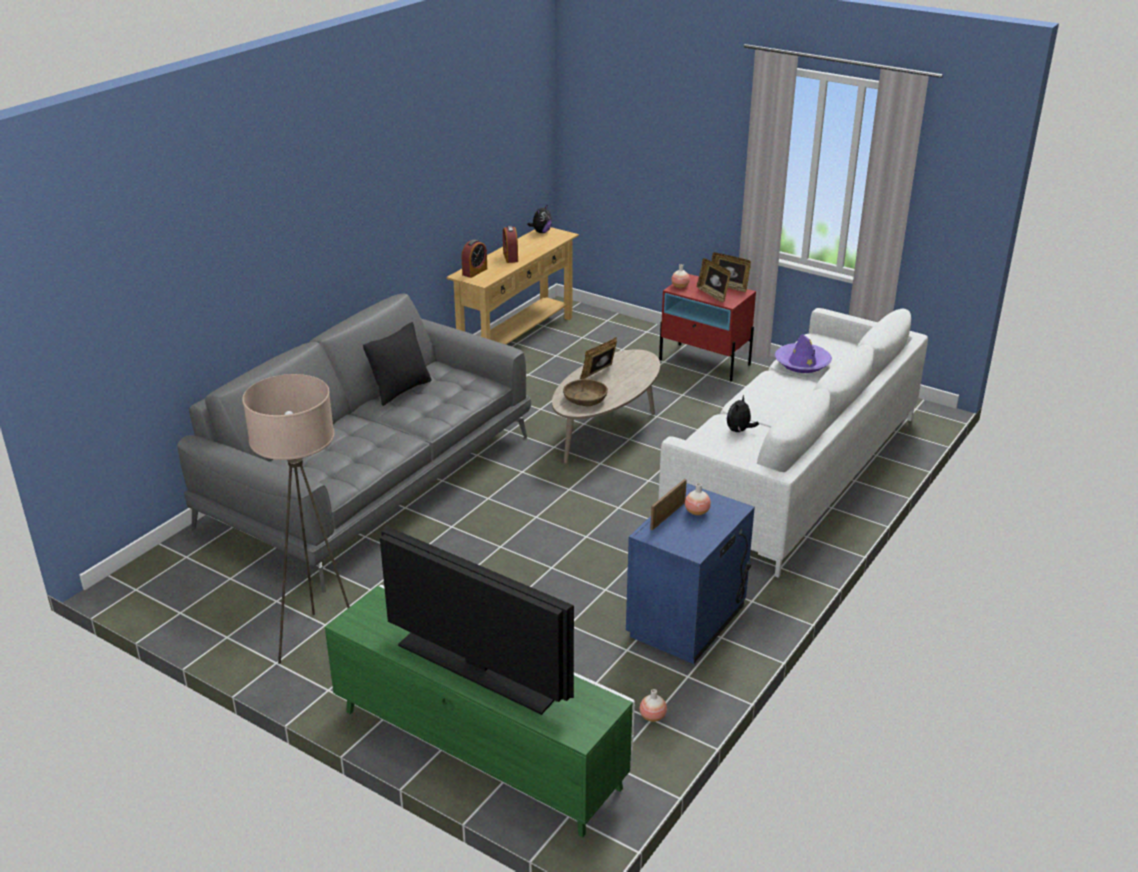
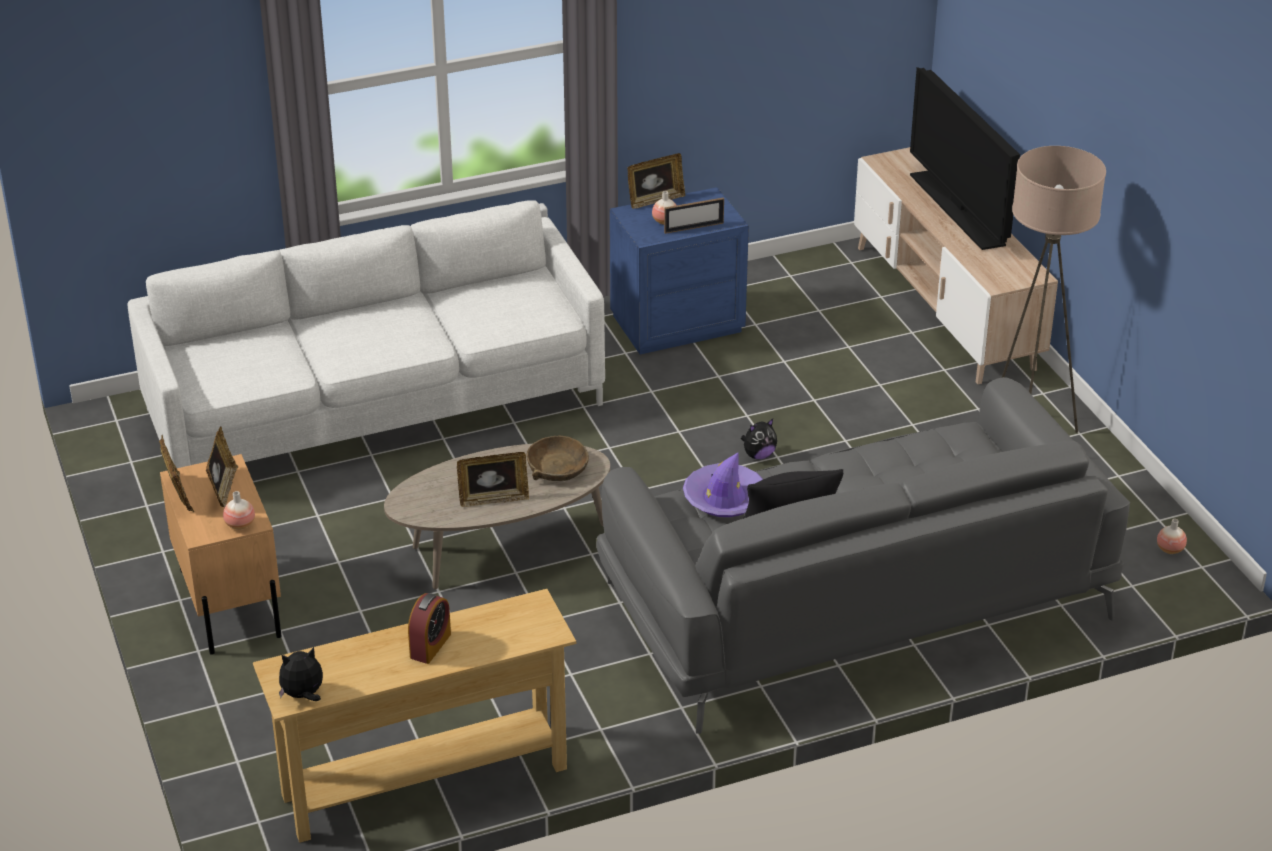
camera: 145 degrees left, 5 degrees up
(474, 272) = (522, 632): alarm clock -> none
(479, 749) = (944, 307): green tv stand -> beige tv stand
(652, 717) = (788, 276): vase -> vase (1170, 549)
(705, 362) = (230, 602): red nightstand -> beige nightstand
(730, 528) = (655, 200): none -> picture frame
(739, 431) = (483, 315): plush toy -> plush toy (758, 455)
(802, 363) = (285, 362): purple hat -> purple hat (724, 498)

